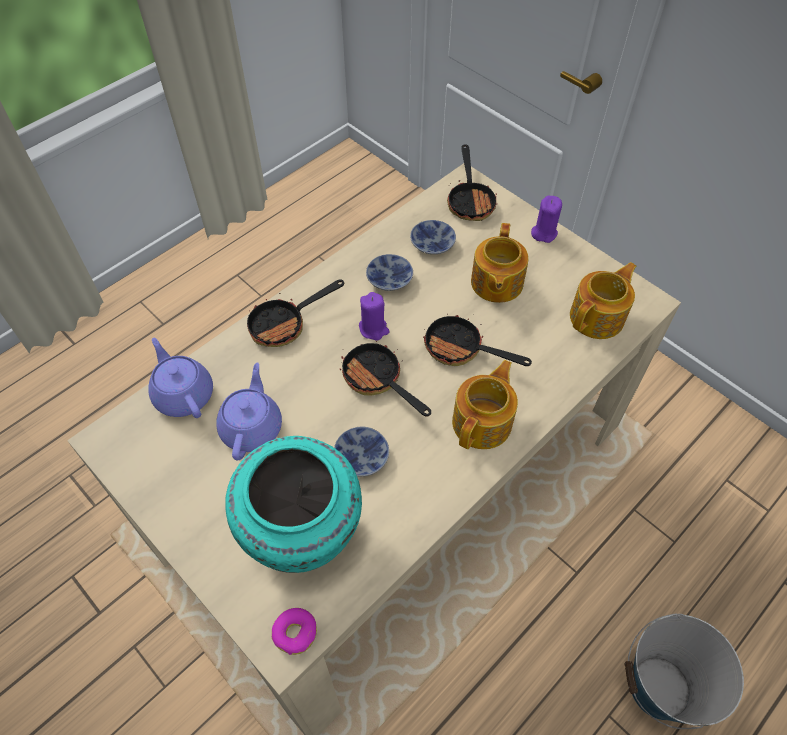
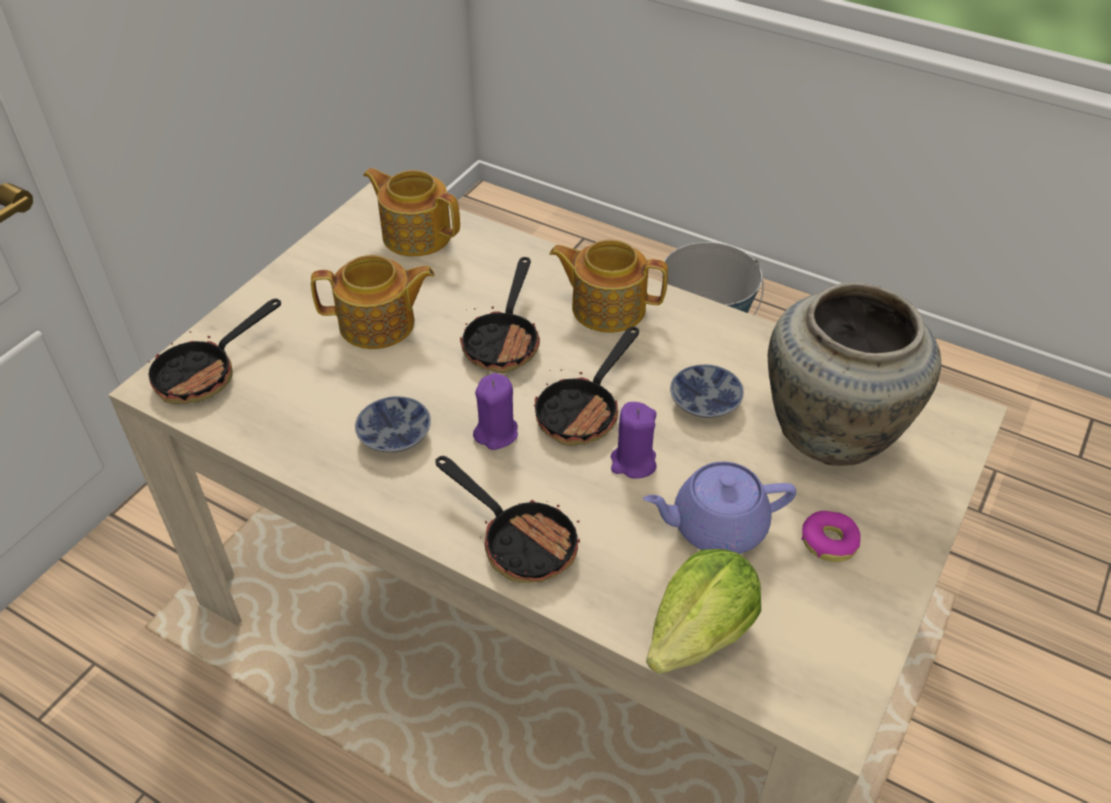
camera: 105 degrees left, 10 degrees down
(183, 394) = (700, 634): purple teapot -> lettuce
(295, 633) = (942, 409): donut -> donut (829, 541)
(302, 535) = (834, 431): turquoise vase -> beige vase
(431, 244) = (312, 402): bowl -> none
(470, 200) = (206, 373): frying pan -> frying pan turned 150 degrees clockwise
(544, 233) = (271, 291): purple candle -> purple candle (633, 462)

